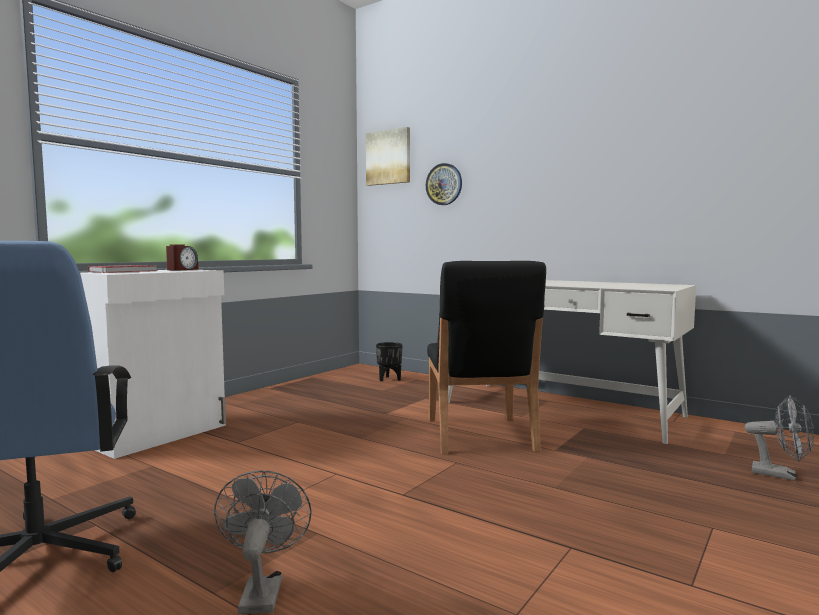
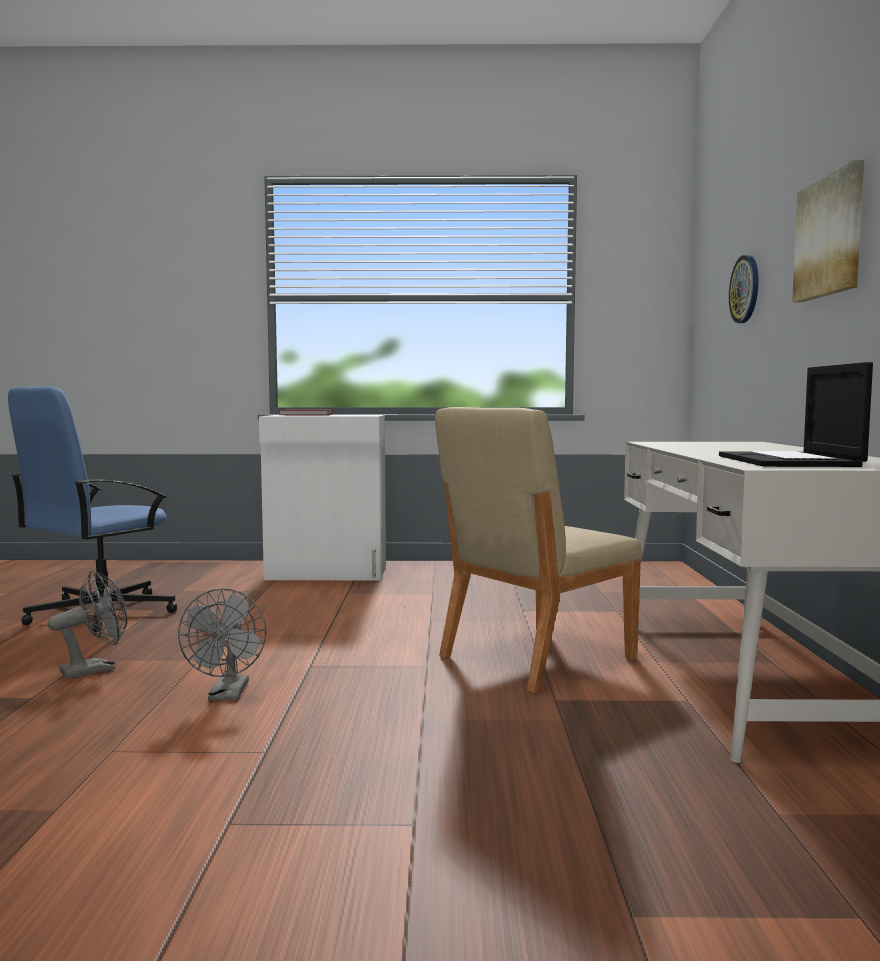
camera: 55 degrees right, 0 degrees up
(182, 269) = (362, 415): alarm clock -> none
(388, 157) = (710, 255): picture -> picture (830, 236)
(389, 379) = (652, 583): black planter -> none
(479, 435) = (534, 657): black chair -> beige chair
(631, 286) = (789, 461): none -> laptop
(781, 475) = (753, 873): grey fan -> grey fan (227, 695)

